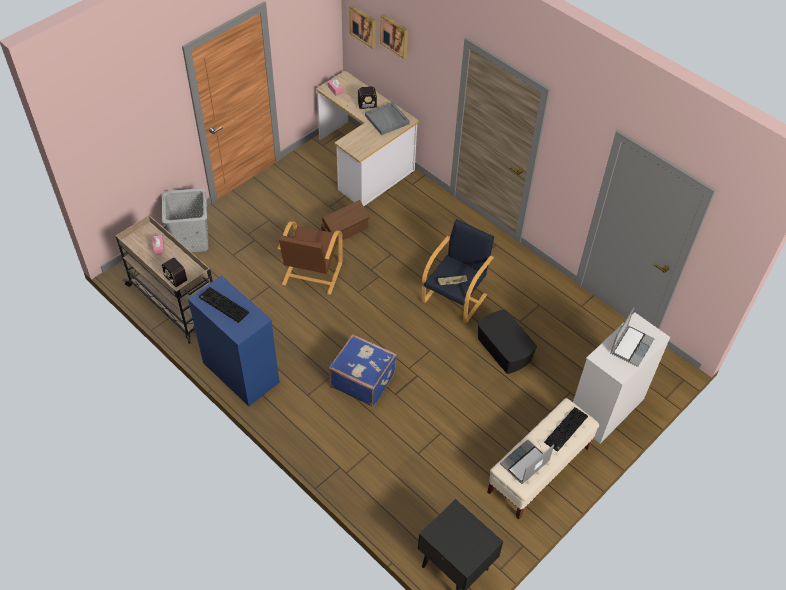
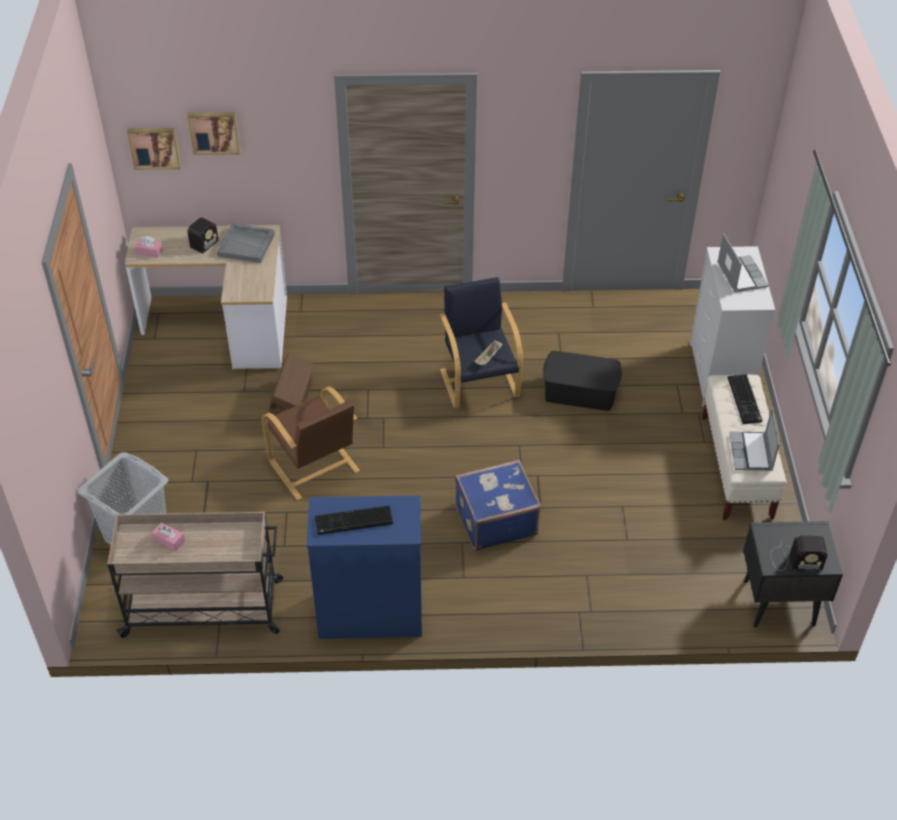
camera: 45 degrees left, 5 degrees down
(173, 273) = (222, 551): radio -> radio (794, 560)

